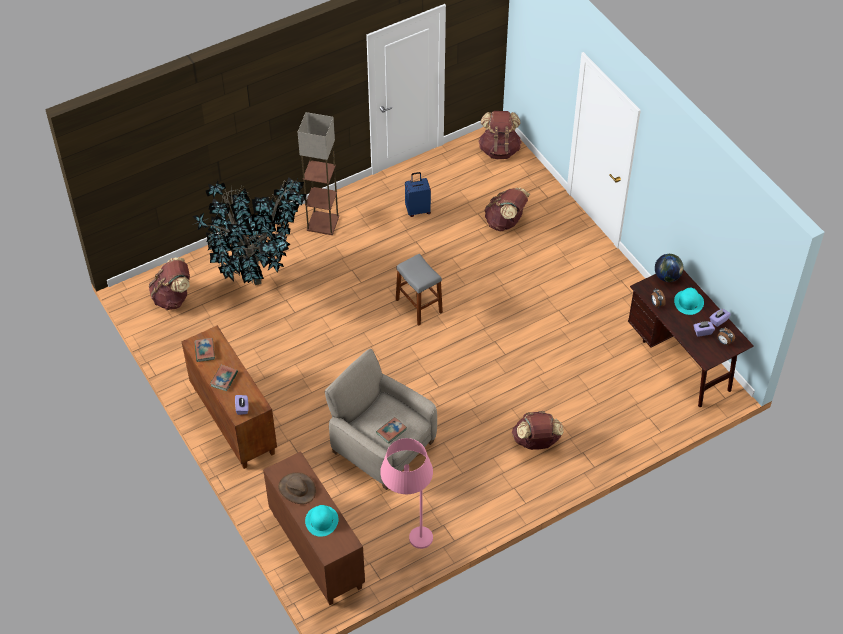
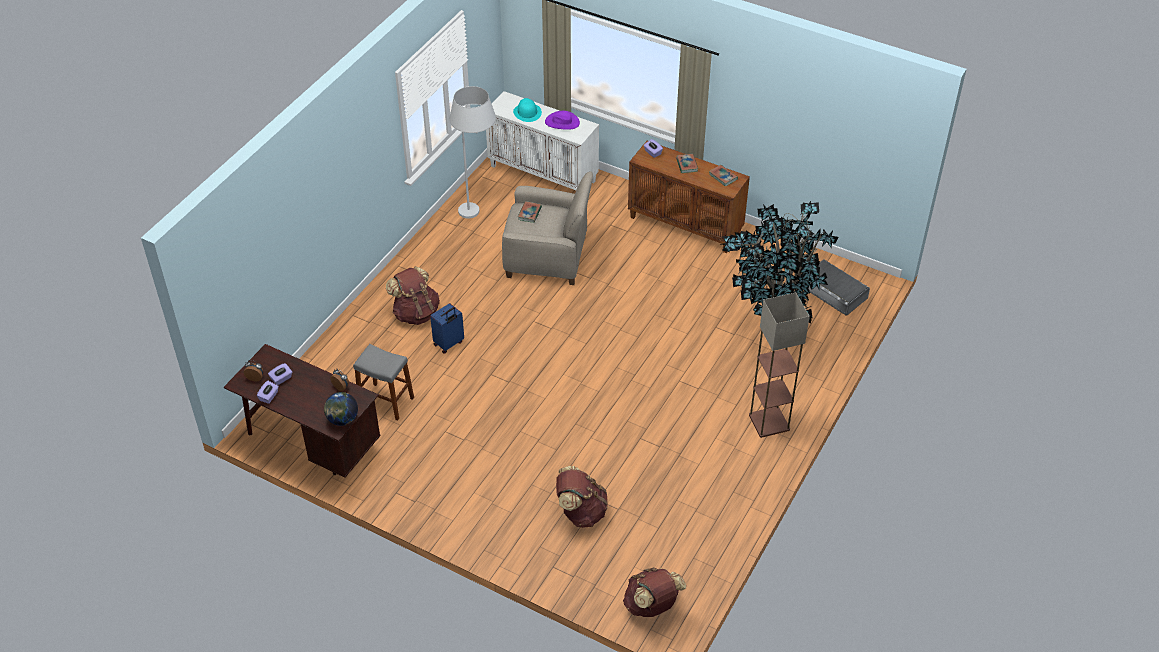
camera: 150 degrees right, 5 degrees down
(173, 298) = (834, 292): brown backpack -> grey storage box
(297, 489) = (562, 122): brown hat -> purple hat
(315, 550) = (544, 173): brown cabinet -> white cabinet
(407, 540) = (478, 206): pink floor lamp -> white floor lamp
(418, 210) = (685, 482): blue suitcase -> blue suitcase (449, 344)
(419, 306) = (605, 382): grey stool -> grey stool (386, 401)
(688, 302) = (308, 402): turquoise hat -> none

